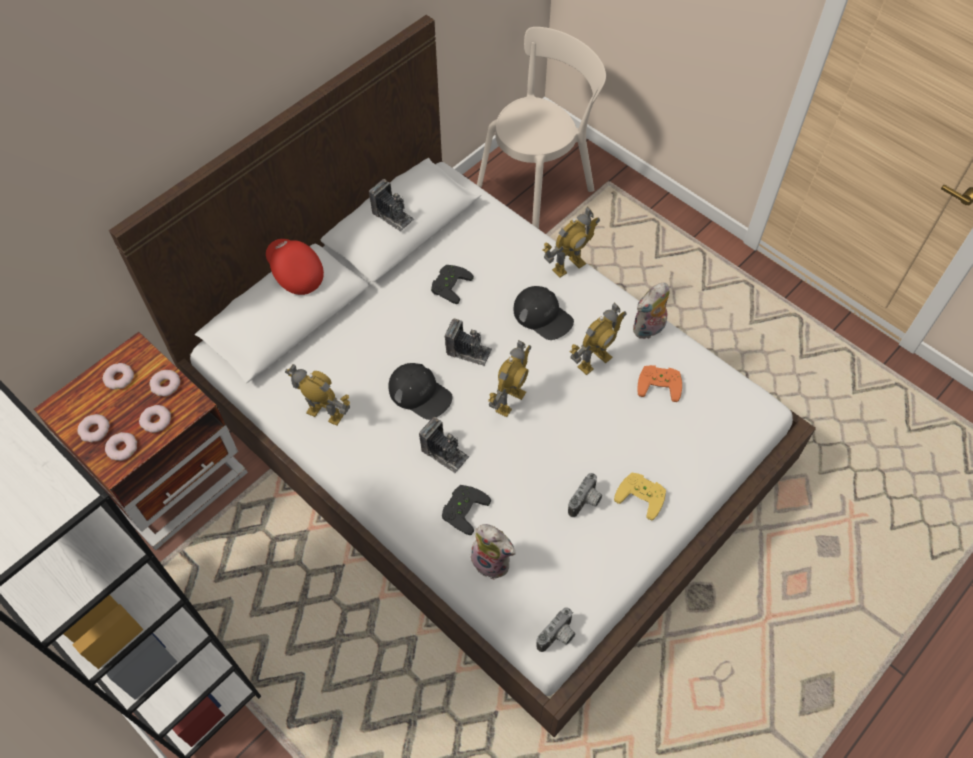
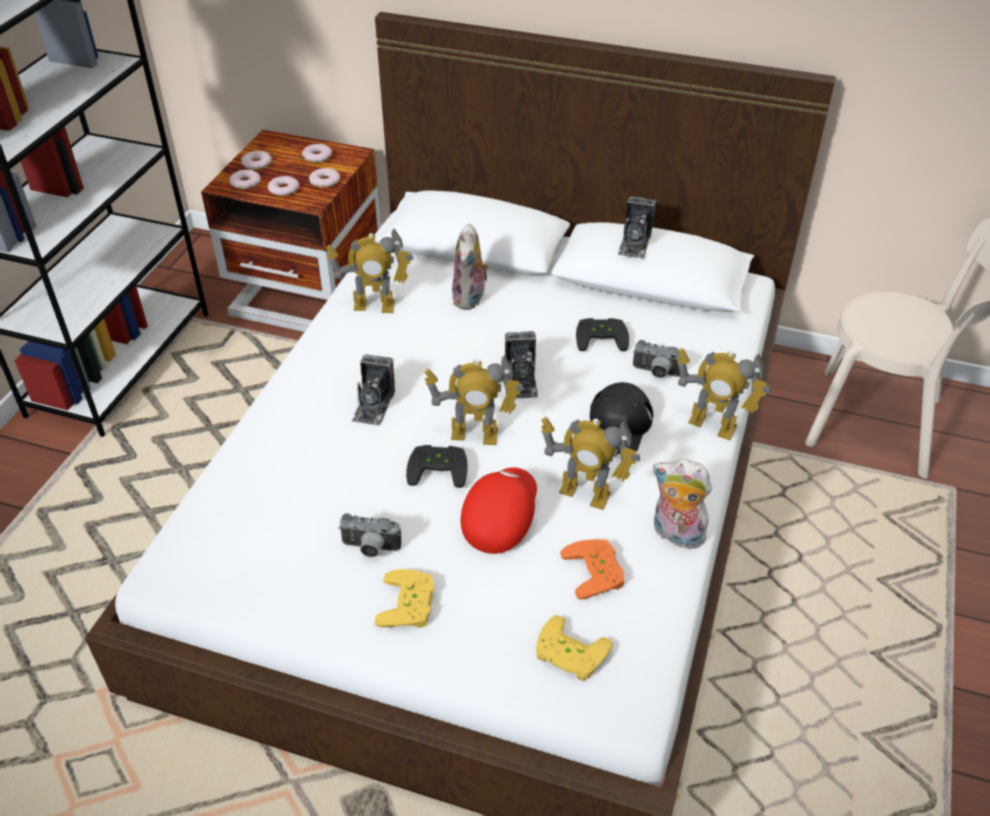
camera: 65 degrees right, 15 degrees down
(295, 273) = (507, 208): red cap -> red cap (499, 519)
(325, 413) = (374, 306): toy robot -> toy robot turned 90 degrees clockwise
(420, 393) = (439, 361): black cap -> none
(462, 509) = (308, 441): black game controller -> black game controller (439, 467)
(493, 561) = (252, 490): plush toy -> plush toy (471, 299)
(558, 637) = (173, 581): camera -> camera (656, 373)
(715, 424) = (568, 655): none -> yellow game controller

